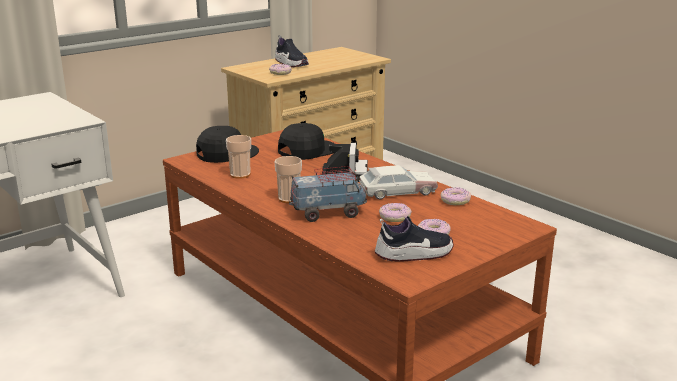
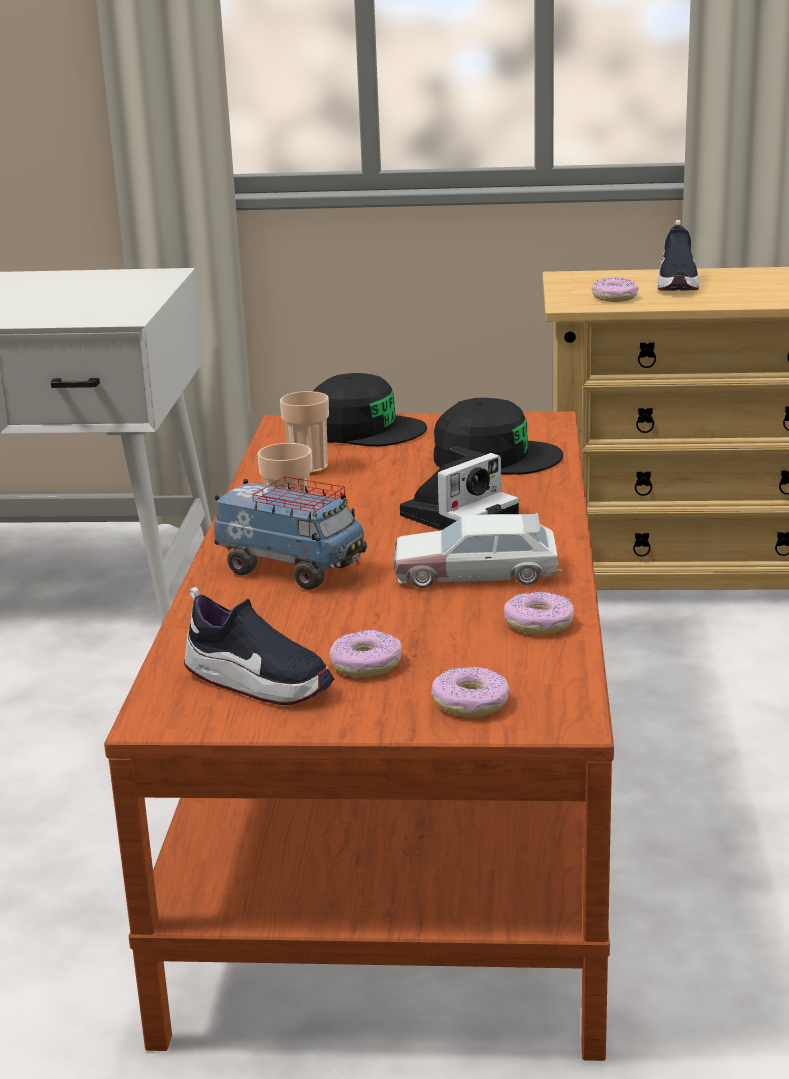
camera: 45 degrees right, 0 degrees up
(394, 217) = (372, 613): donut -> donut (471, 702)
(397, 191) = (477, 572): toy car -> toy car turned 150 degrees clockwise

